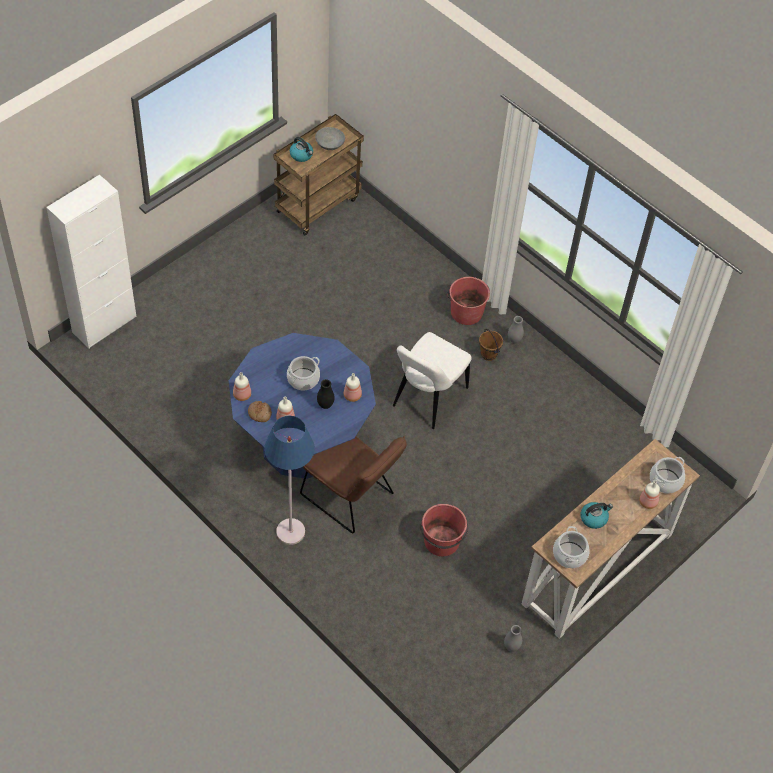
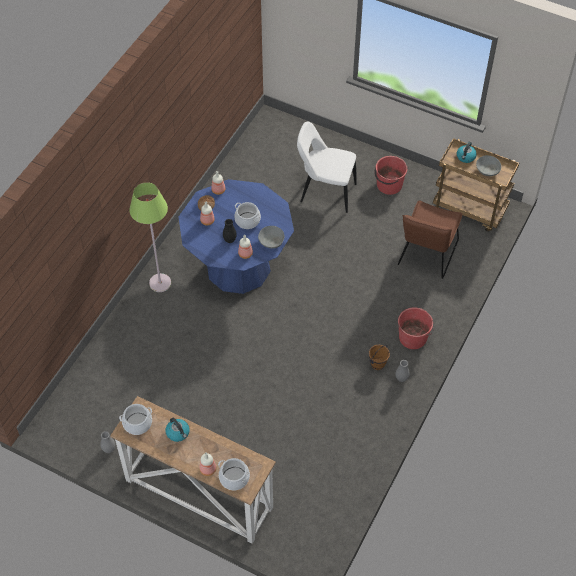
camera: 75 degrees right, 0 degrees up
(104, 324) = (291, 125): white cabinet -> none
(290, 532) = (160, 283): blue floor lamp -> green floor lamp
(345, 366) = (271, 242): none -> grey bowl
(351, 498) = (203, 311): brown chair -> brown chair (426, 256)
(427, 399) = (313, 334): white chair -> white chair (325, 192)
(441, 542) = (185, 379): red bucket -> red bucket (389, 185)

